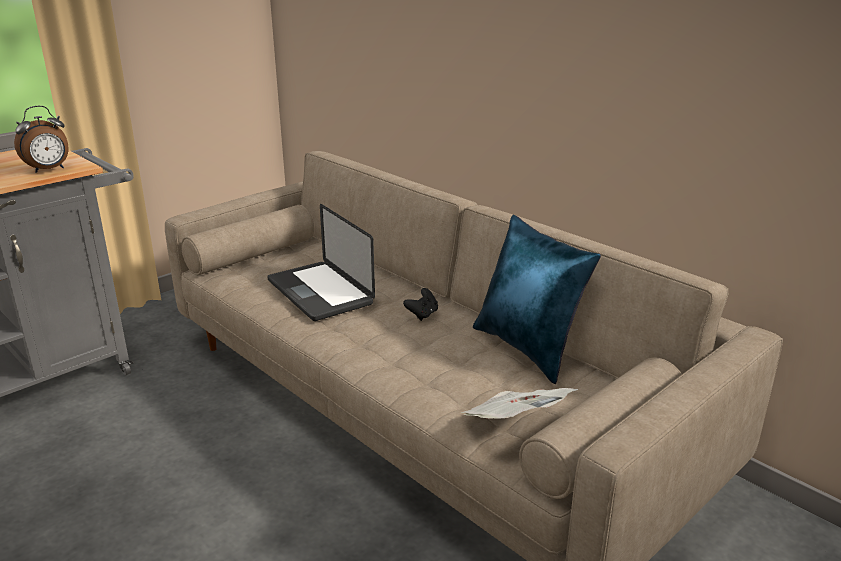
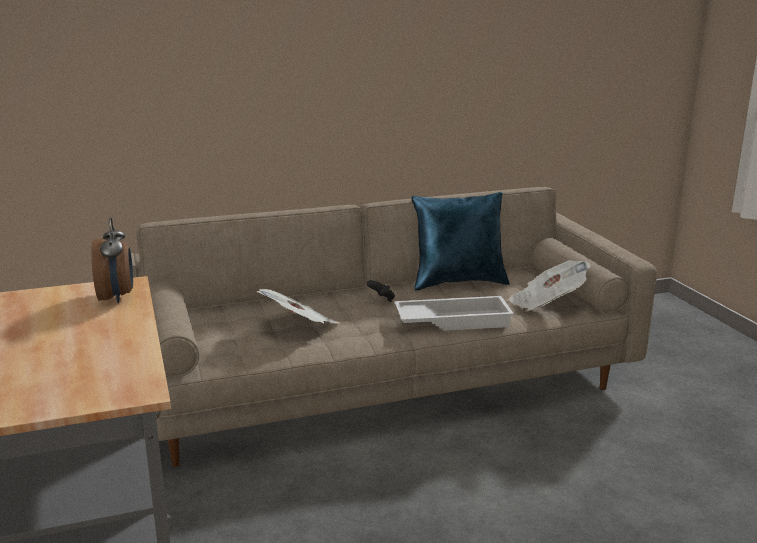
camera: 65 degrees left, 5 degrees down
(319, 292) = (299, 326): laptop -> newspaper
(399, 368) = (453, 320): none -> white tray

